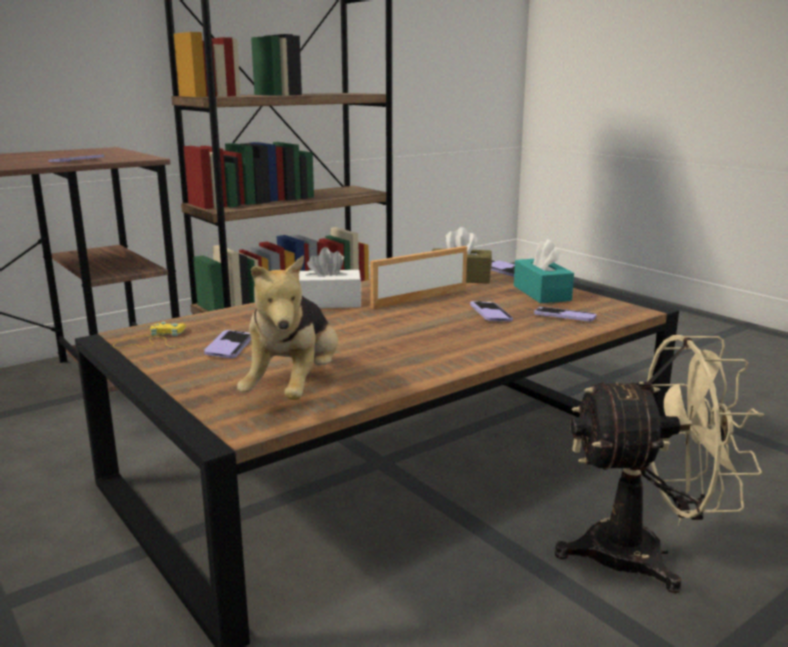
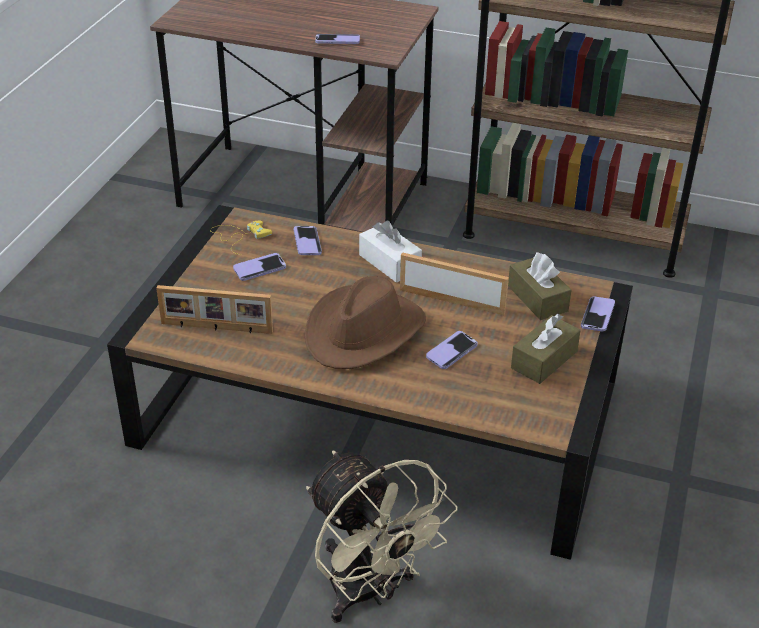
camera: 55 degrees right, 20 degrees up
(295, 389) = (216, 328): plush toy -> picture frame
(413, 332) = (364, 331): none -> brown hat
(541, 293) = (544, 360): turquoise tissue box -> brown tissue box
(565, 316) = (487, 393): phone -> phone (307, 242)

